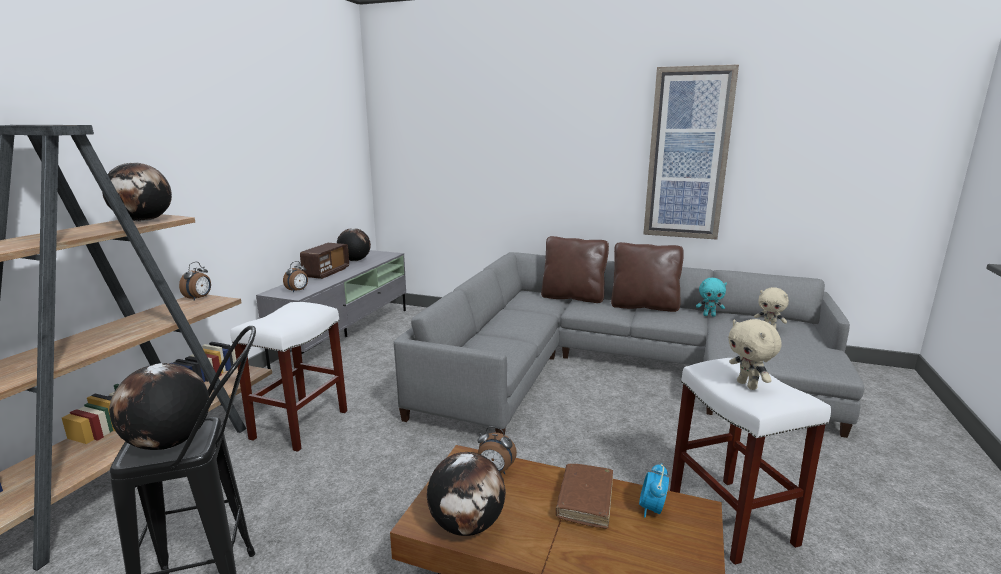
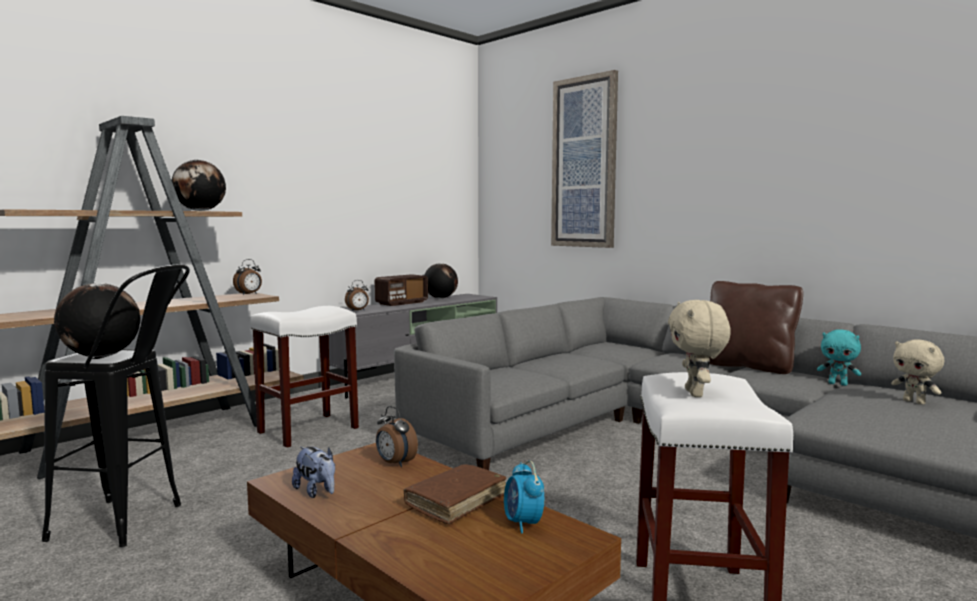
camera: 25 degrees right, 10 degrees down
(467, 525) = (317, 492): globe -> plush toy
(573, 297) = (662, 351): brown pillow -> none
(652, 509) = (523, 523): alarm clock -> alarm clock turned 60 degrees counterclockwise
(688, 155) = (821, 170): picture -> picture (584, 163)

